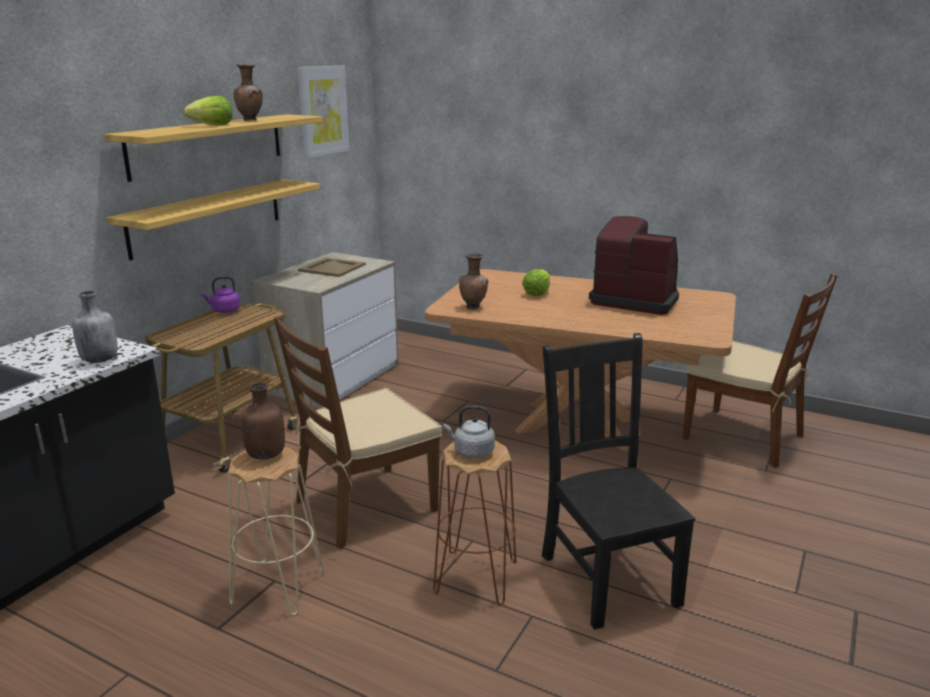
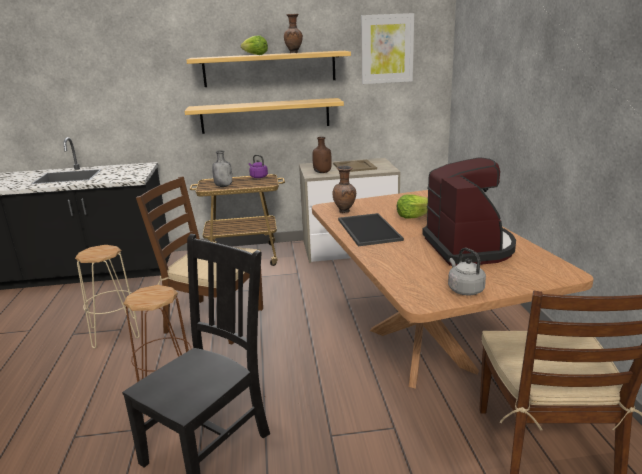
camera: 55 degrees right, 0 degrees up
(100, 360) = (117, 179): grey bottle -> grey bottle (224, 186)
(266, 455) = (104, 250): brown bottle -> brown bottle (322, 172)
(471, 452) = (148, 294): grey kettle -> grey kettle (464, 289)
(538, 313) = (367, 229): none -> tray

